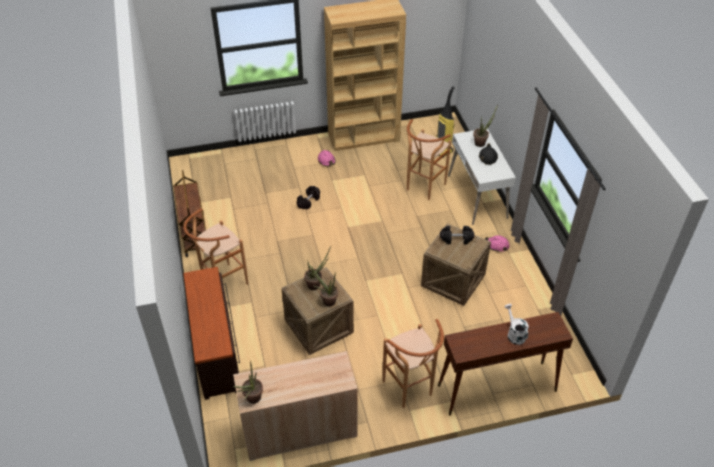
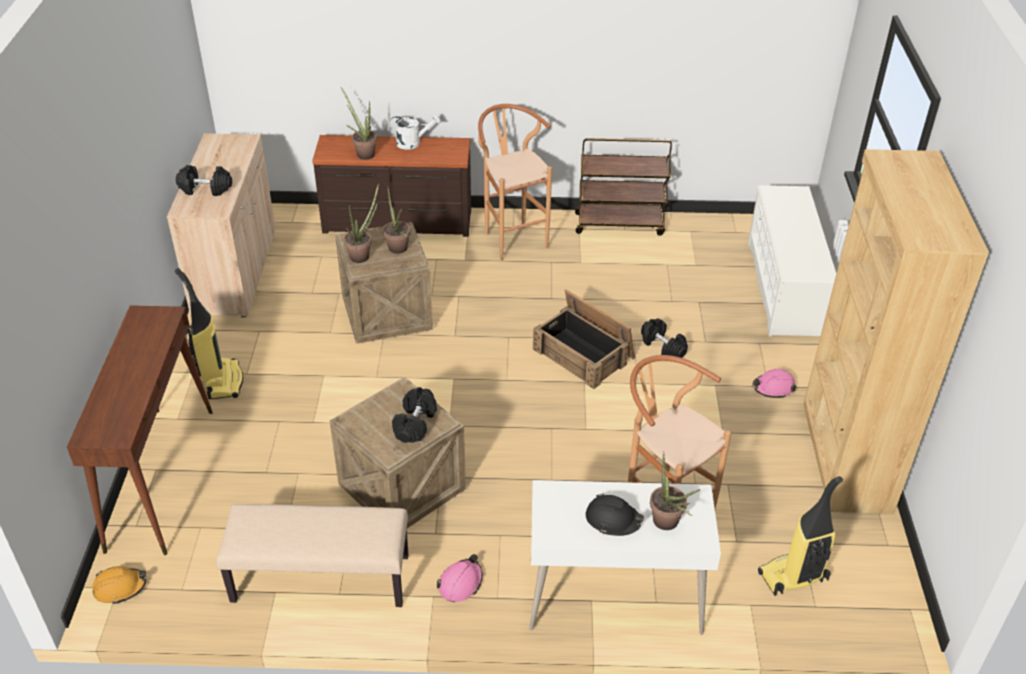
camera: 105 degrees right, 5 degrees down
(243, 162) = (783, 288): none -> white shoe rack
(251, 400) = (214, 142): potted plant -> potted plant (363, 153)
(317, 378) = (205, 189): none -> black dumbbell
(324, 231) = (584, 353): none -> crate
(410, 391) = (222, 381): brown stool -> vacuum cleaner
(514, 334) = (129, 379): white watering can -> white watering can (413, 143)
(522, 295) = (320, 579): none -> beige bench
(571, 373) = (120, 588): none -> orange hard hat

